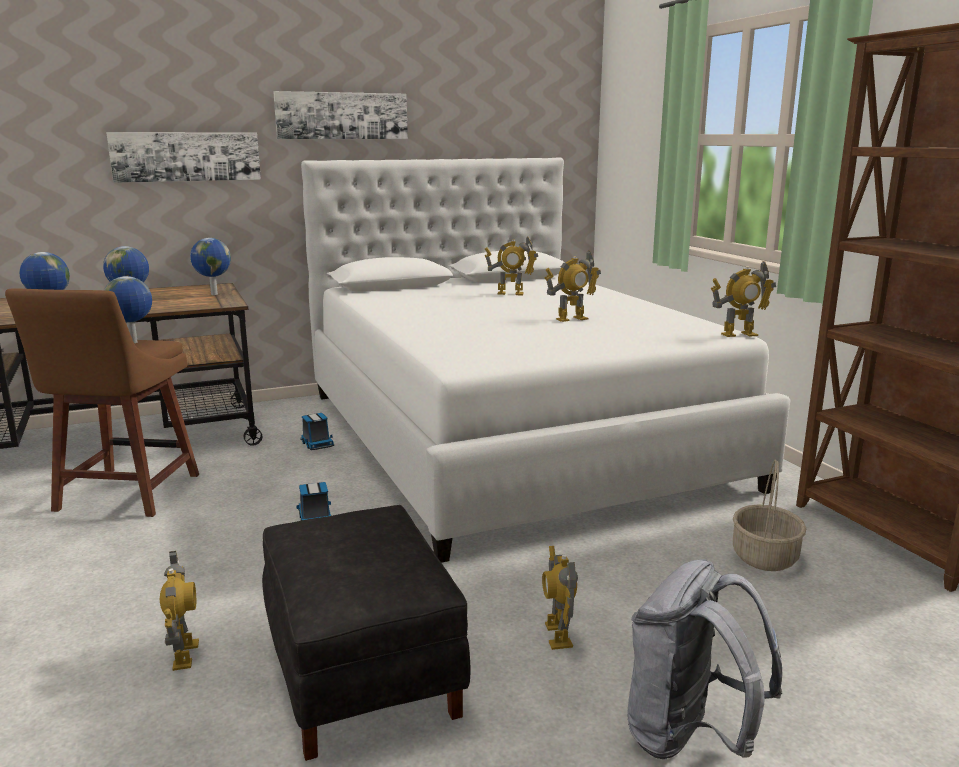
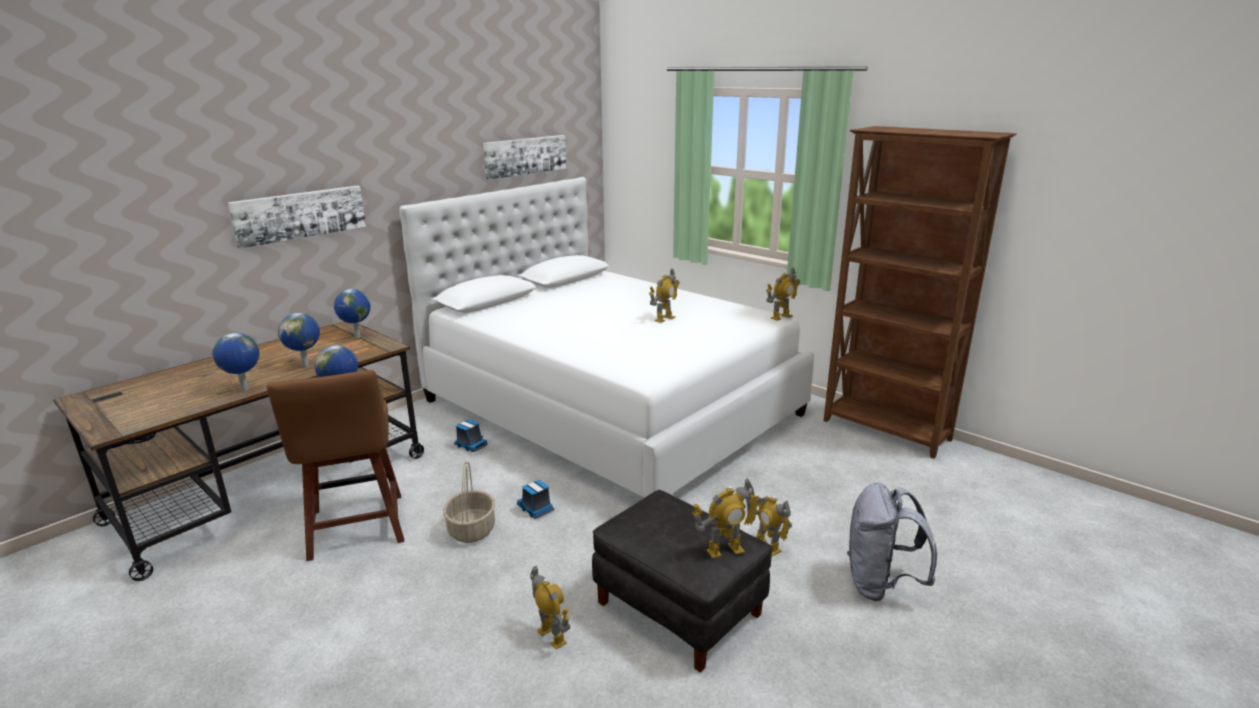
camera: 25 degrees left, 5 degrees up
(342, 116) = (423, 162): picture -> picture (525, 156)
(510, 293) = (590, 298): toy robot -> toy robot (725, 550)
(764, 556) = (832, 461): basket -> basket (471, 530)

